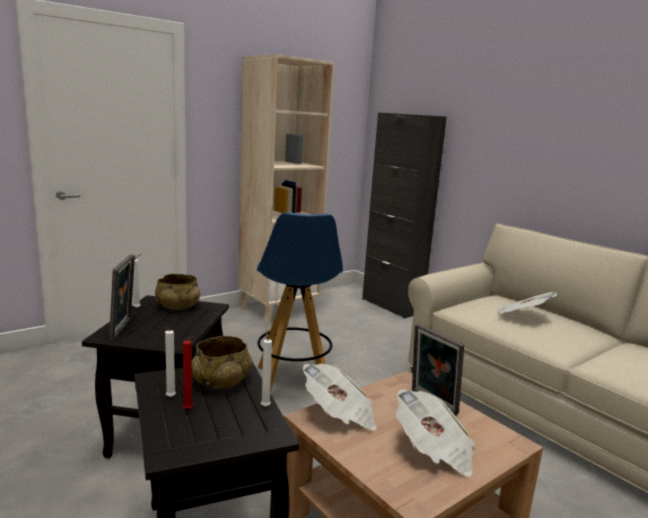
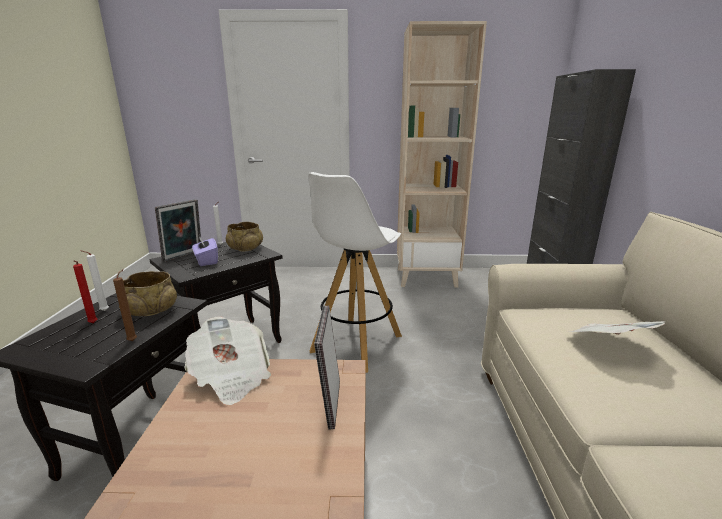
camera: 40 degrees right, 5 degrees up
(163, 327) = (206, 261): none -> purple tissue box
(265, 405) = (134, 340): white candle -> brown candle
(293, 385) = (356, 344): blue stool -> white stool
(434, 451) = (238, 456): newspaper -> none

